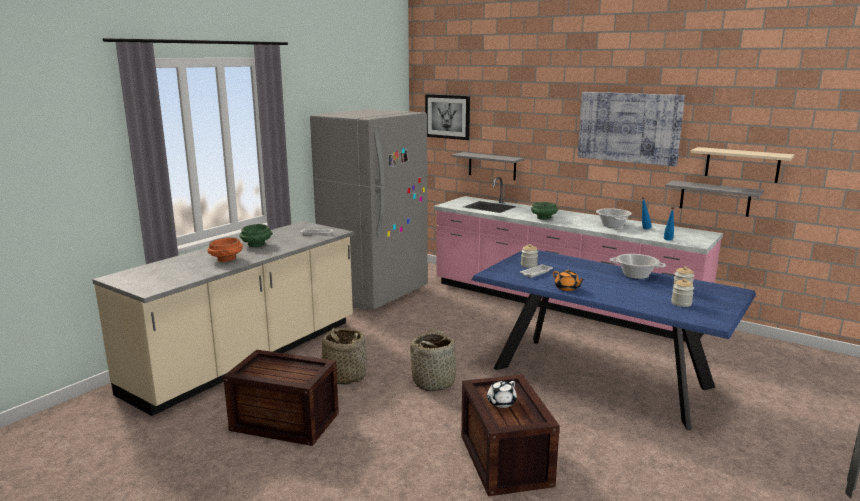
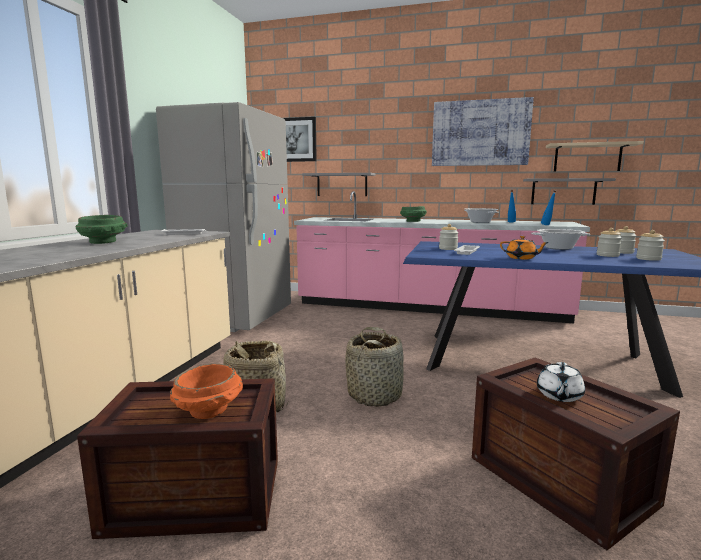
camera: 20 degrees left, 5 degrees down
(226, 259) = (59, 253): orange bowl -> orange bowl (209, 411)
(655, 293) = (607, 255): none -> jar

